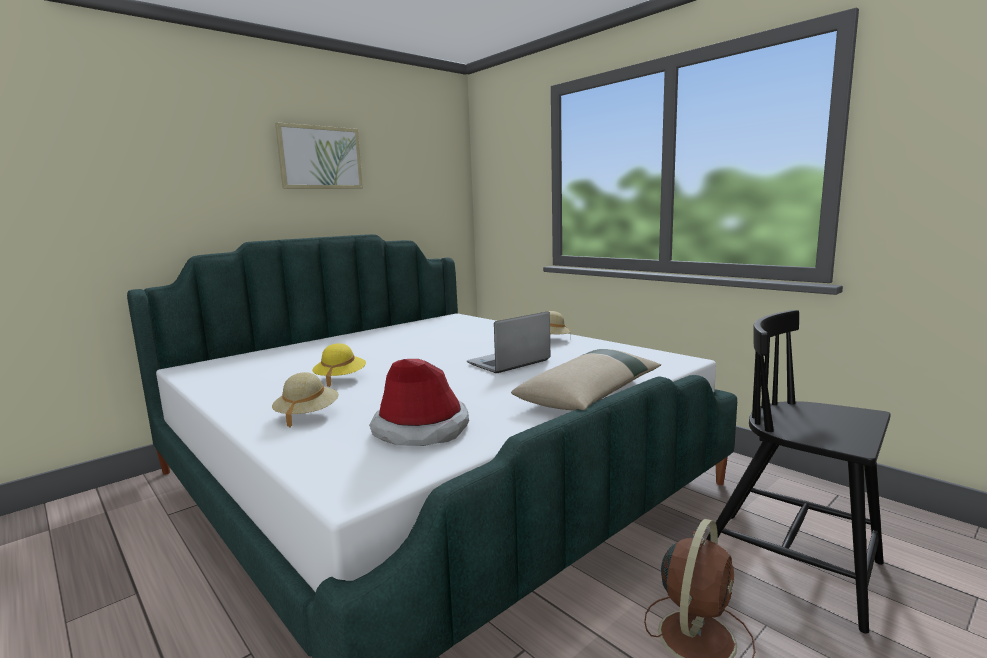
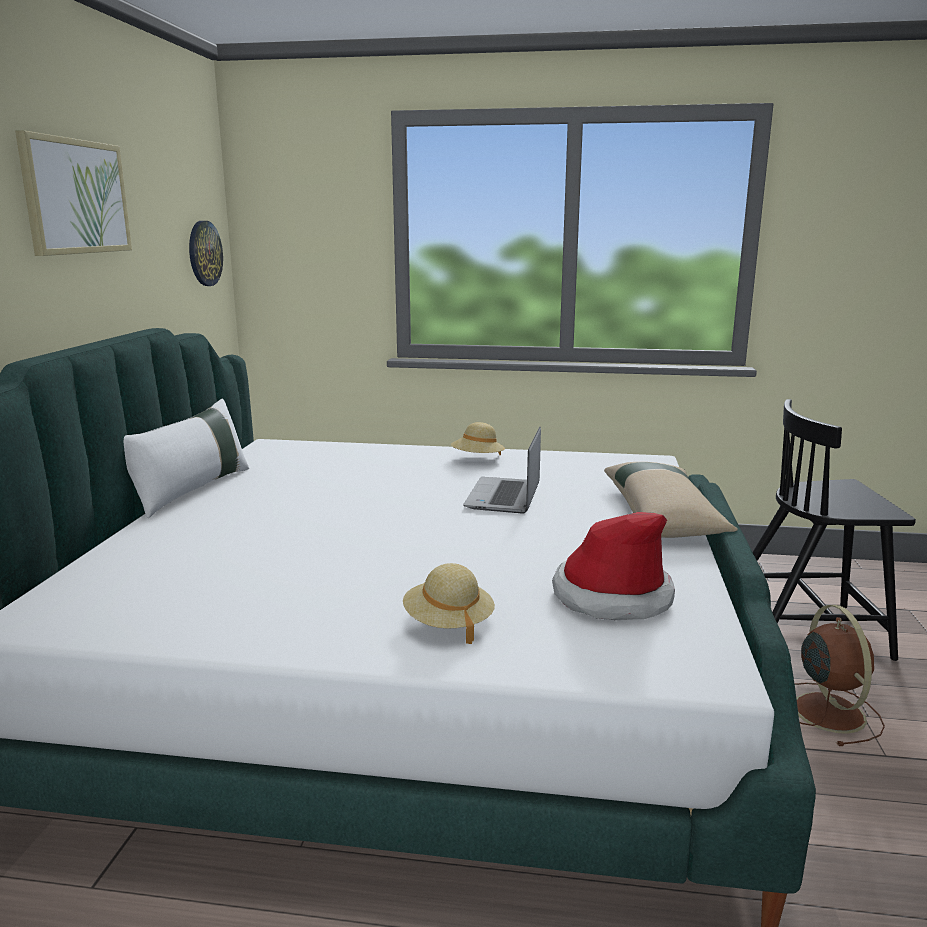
camera: 40 degrees left, 5 degrees up
(340, 378) = (355, 567): yellow hat -> none
(366, 331) = (192, 490): none -> white pillow
(441, 194) = (204, 253): none -> wall clock

